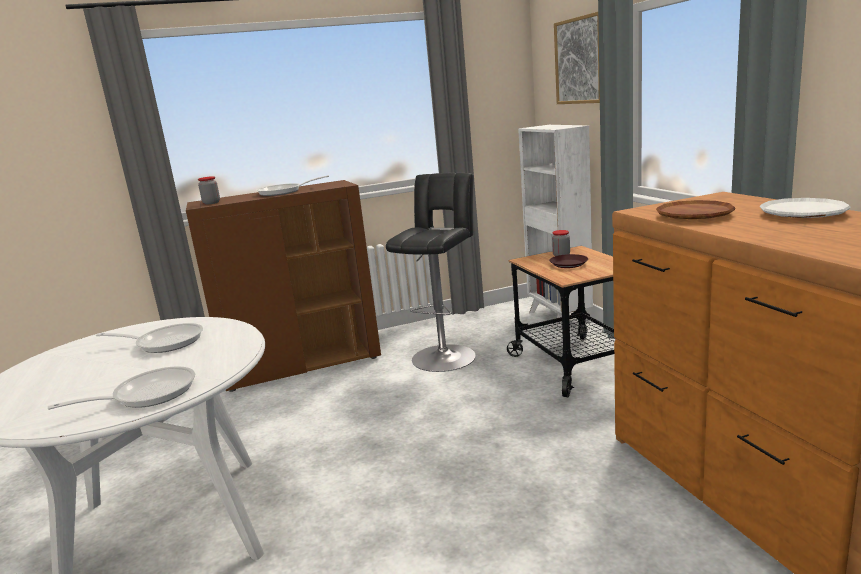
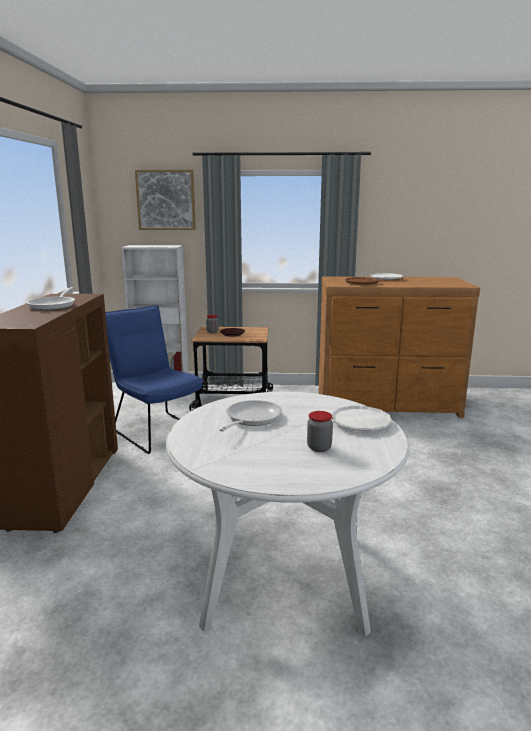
camera: 70 degrees left, 0 degrees up
(147, 394) = (361, 423): frying pan -> white plate
(211, 203) = (24, 321): jar -> jar (319, 447)
(445, 355) = (156, 430): black stool -> blue chair

